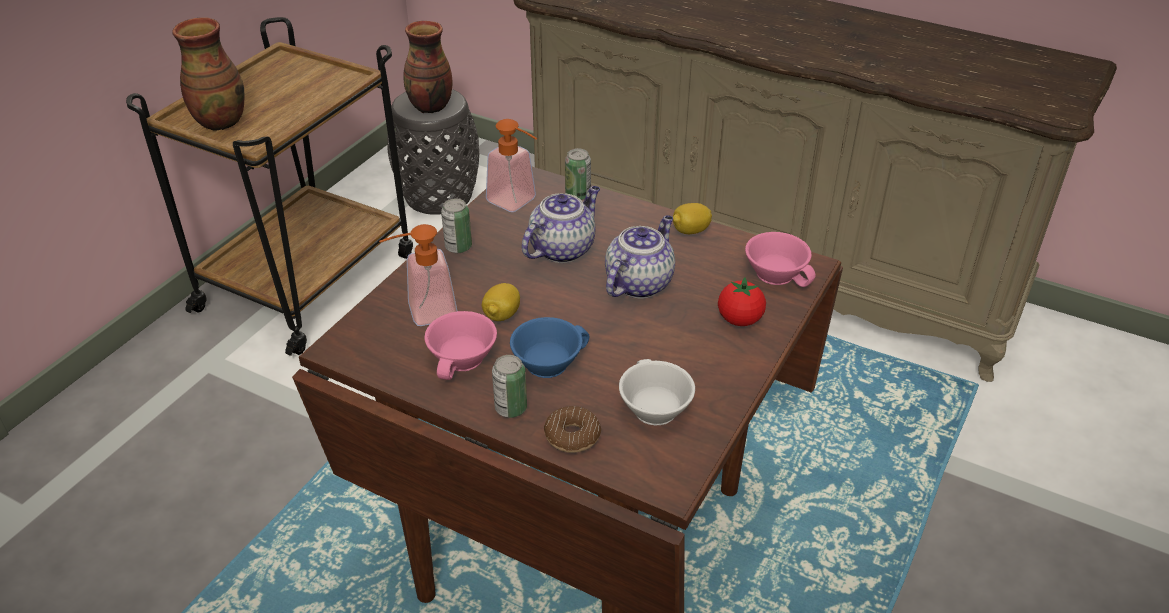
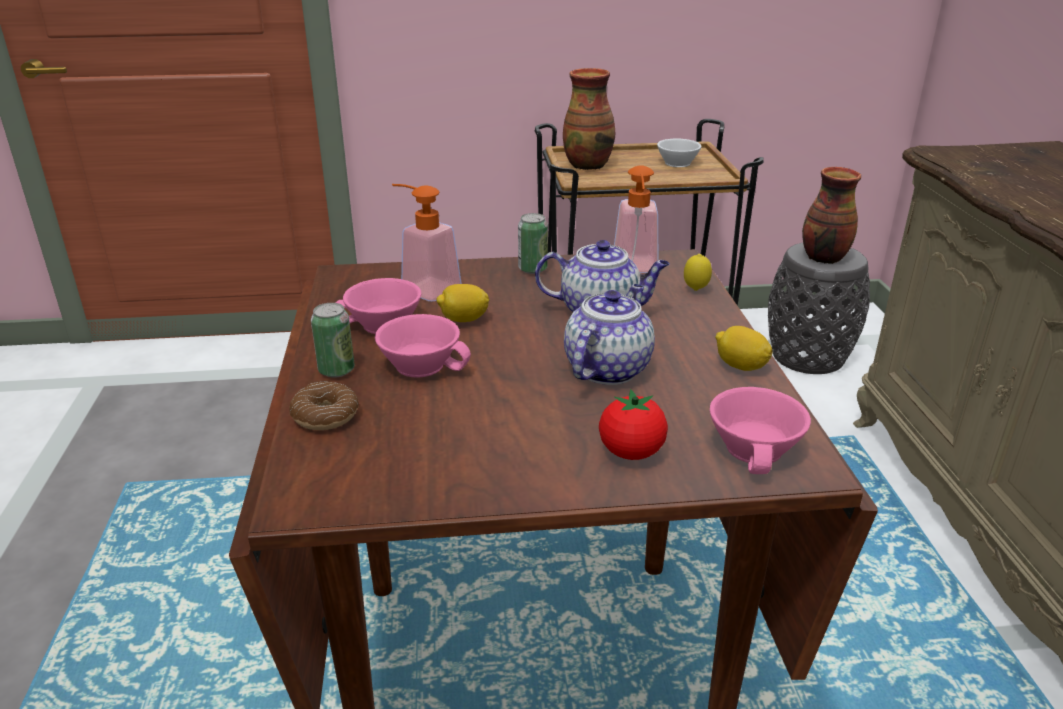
camera: 55 degrees right, 10 degrees down
(547, 361) = (424, 364): blue cup -> pink cup
(578, 195) = (695, 290): can -> lemon
(639, 283) = (607, 368): teapot -> teapot turned 60 degrees counterclockwise
(651, 408) = (412, 447): white cup -> white cup (677, 162)

